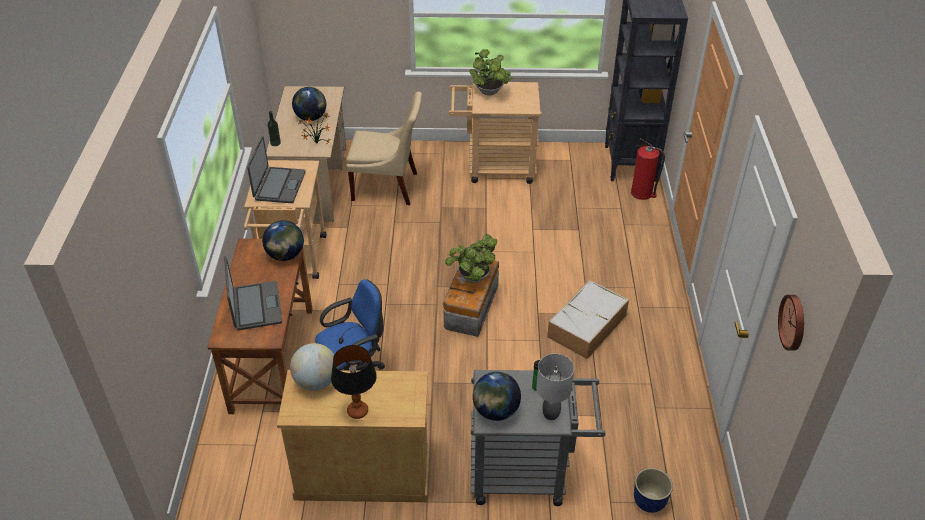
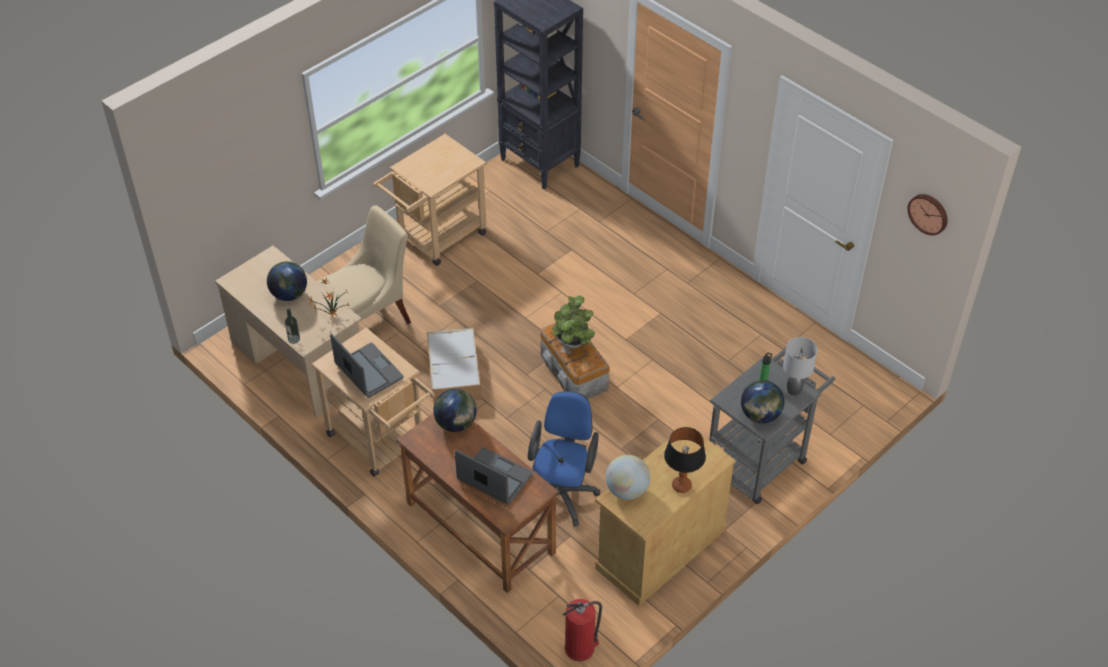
camera: 45 degrees left, 5 degrees up
(490, 93) = (420, 168): potted plant -> none
(586, 327) = (672, 324): storage box -> storage box (454, 374)
(642, 193) = (580, 184): fire extinguisher -> fire extinguisher (580, 648)
(649, 502) = (851, 415): planter -> none

